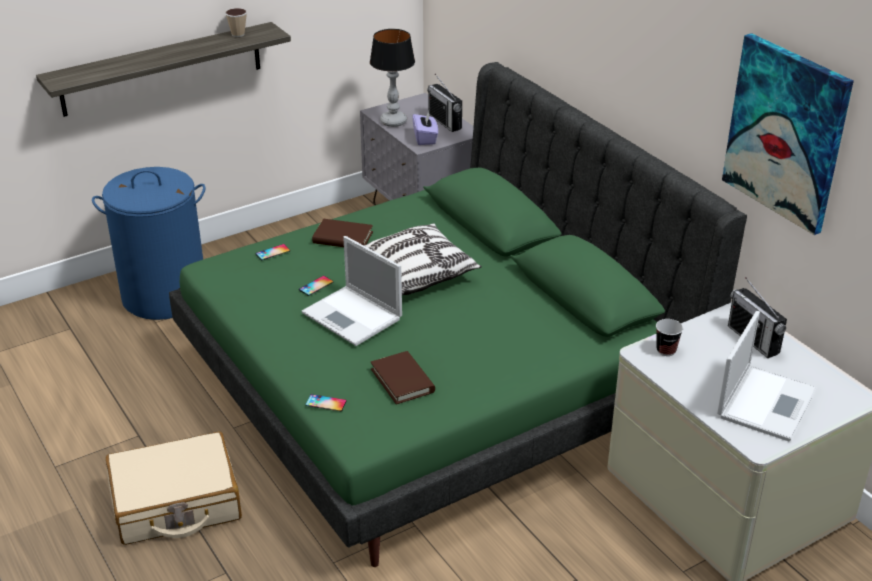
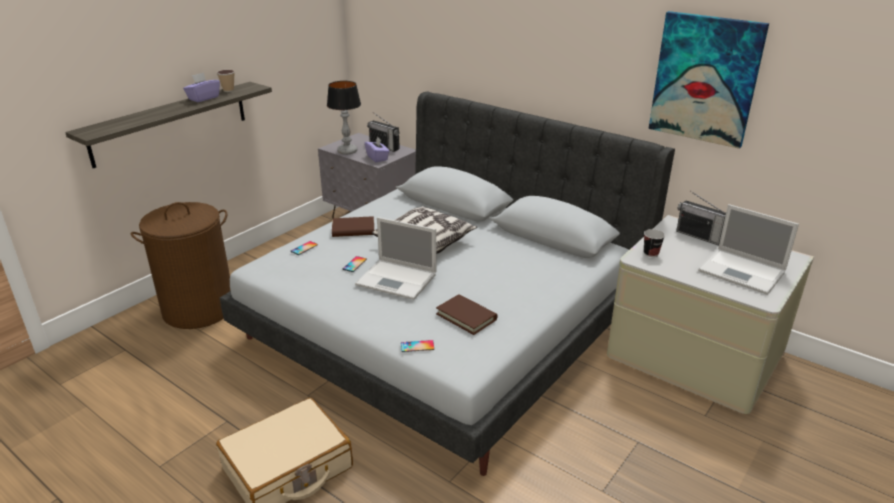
camera: 20 degrees left, 5 degrees down
(165, 295) = (199, 309): blue laundry basket -> brown laundry basket
(203, 43) = (203, 98): none -> purple tissue box
(436, 380) = (447, 325): green bed -> grey bed
(766, 402) = (743, 272): laptop -> laptop turned 120 degrees clockwise

